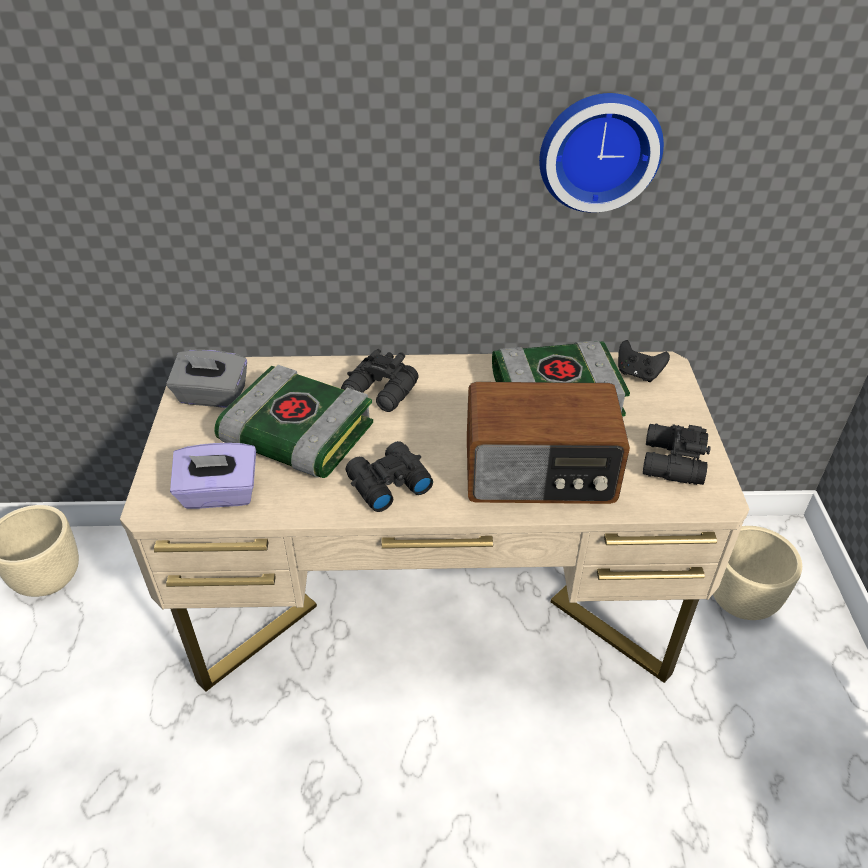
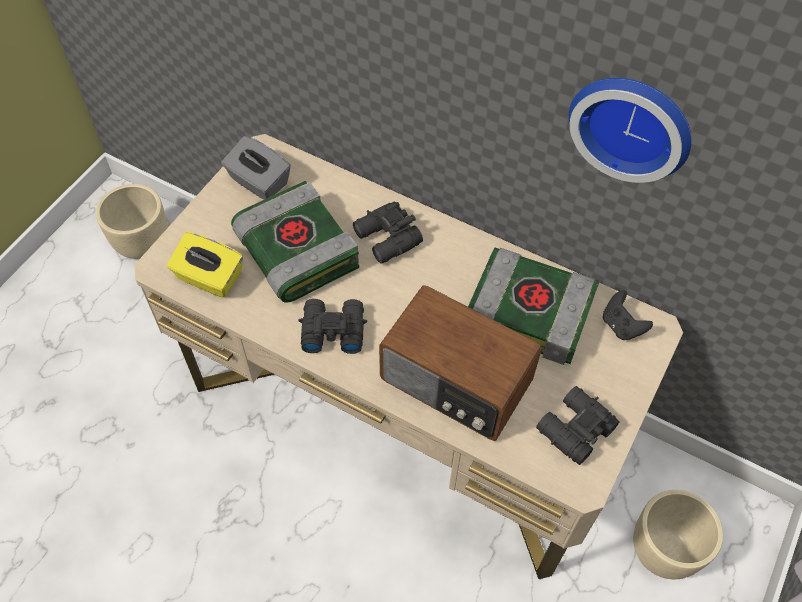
camera: 30 degrees right, 15 degrees up
(219, 494) = (209, 278): purple tissue box -> yellow tissue box

